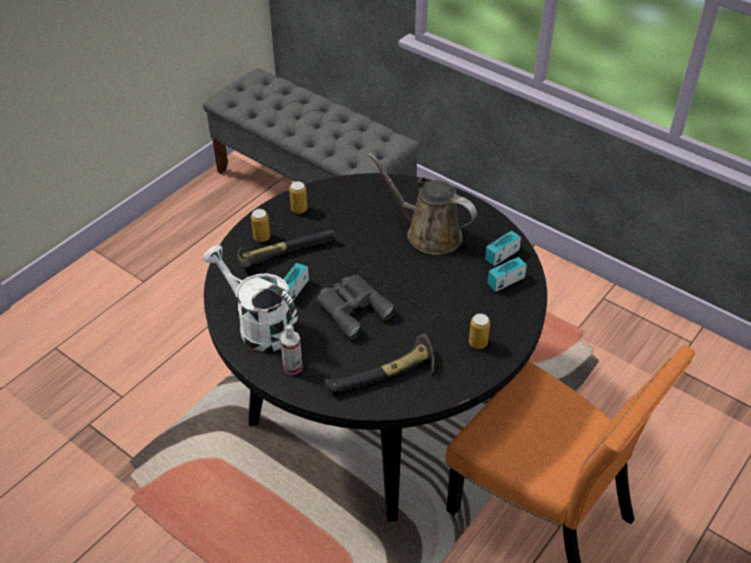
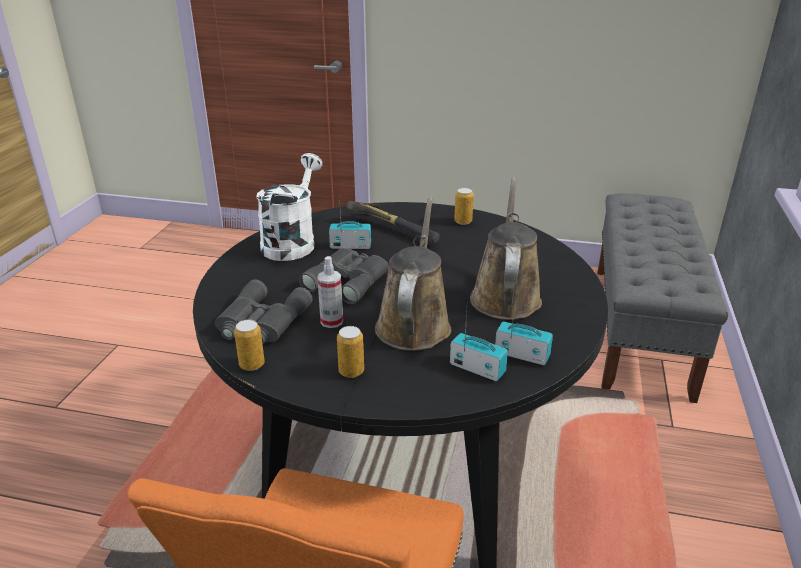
camera: 65 degrees right, 15 degrees down
(261, 237) = (407, 215): can -> can (252, 365)
(293, 367) = (248, 270): spray bottle -> spray bottle (331, 321)
(386, 377) = (261, 322): hammer -> grey binoculars
(437, 292) = (414, 323): none -> brown watering can

